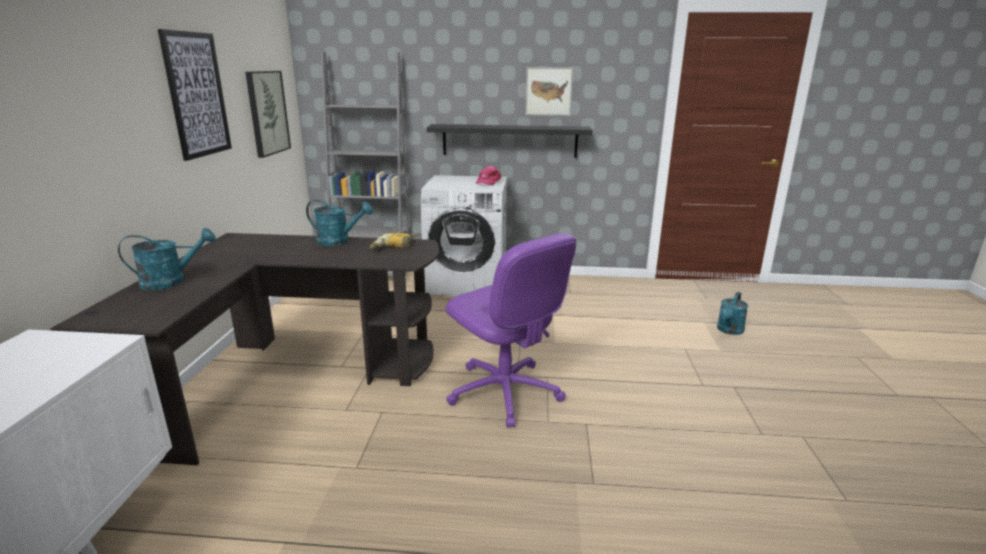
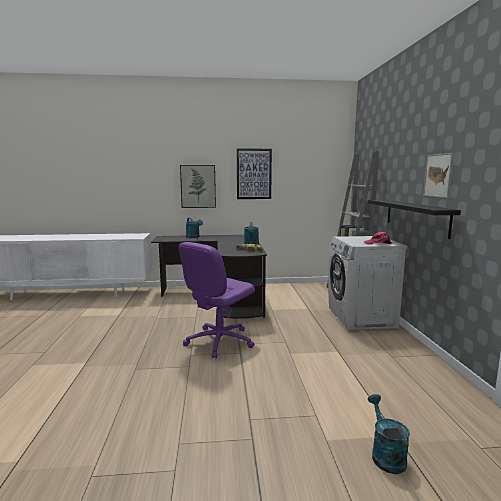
camera: 80 degrees right, 10 degrees down
(267, 113) = (312, 186): picture -> picture (198, 186)
(729, 331) = (385, 454): turquoise watering can -> turquoise watering can turned 60 degrees clockwise

